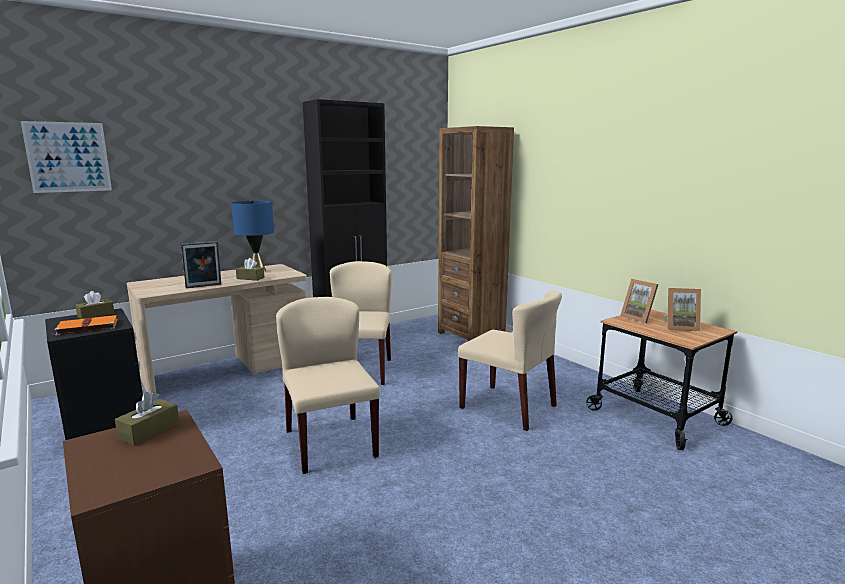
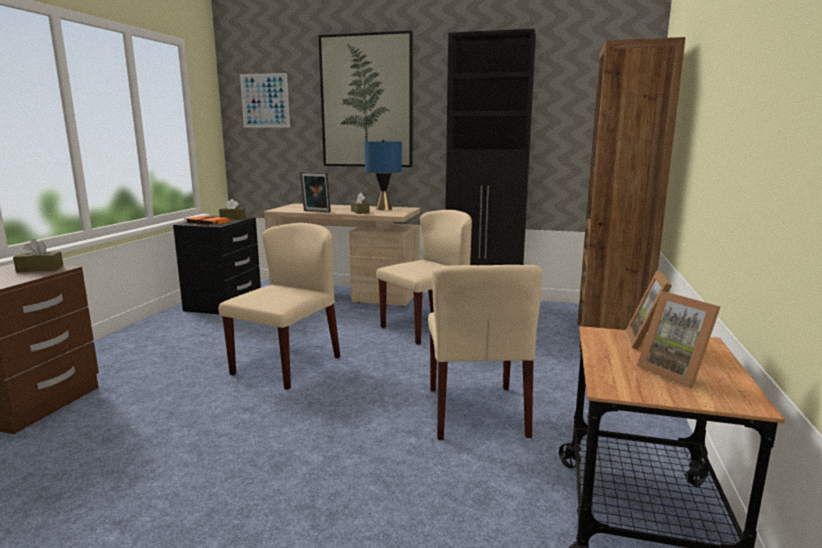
camera: 50 degrees right, 0 degrees up
(214, 159) = (366, 101): none -> picture

